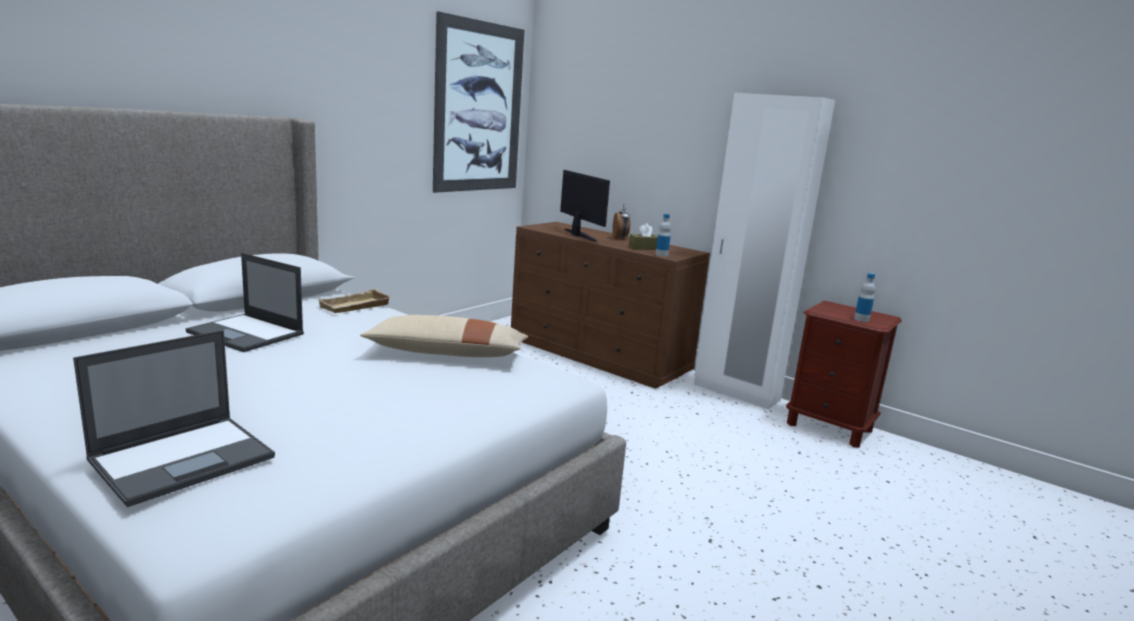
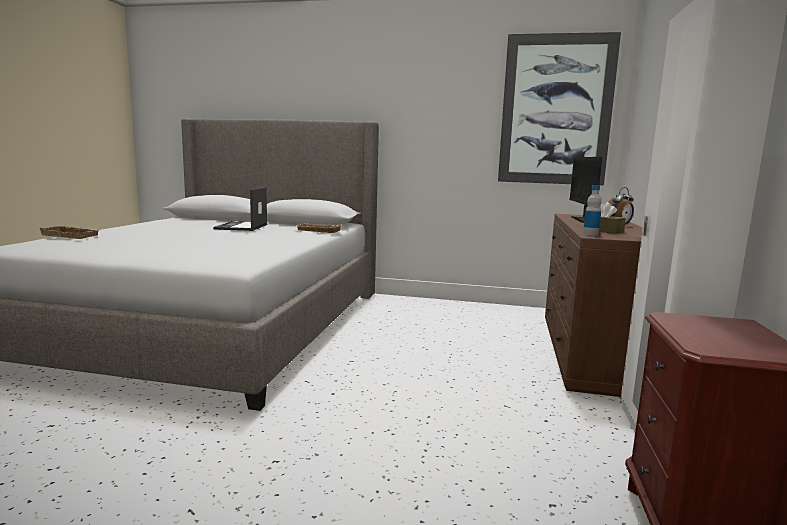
camera: 65 degrees right, 5 degrees down
(185, 458) = (72, 235): laptop -> beige tray
(447, 353) = (257, 246): beige pillow -> none
(578, 235) = (582, 220): monitor -> monitor turned 150 degrees clockwise
(861, 319) = (703, 339): bottle -> none

